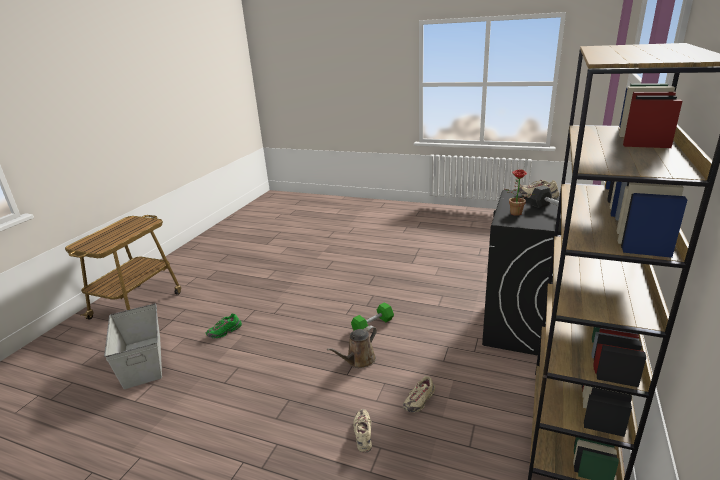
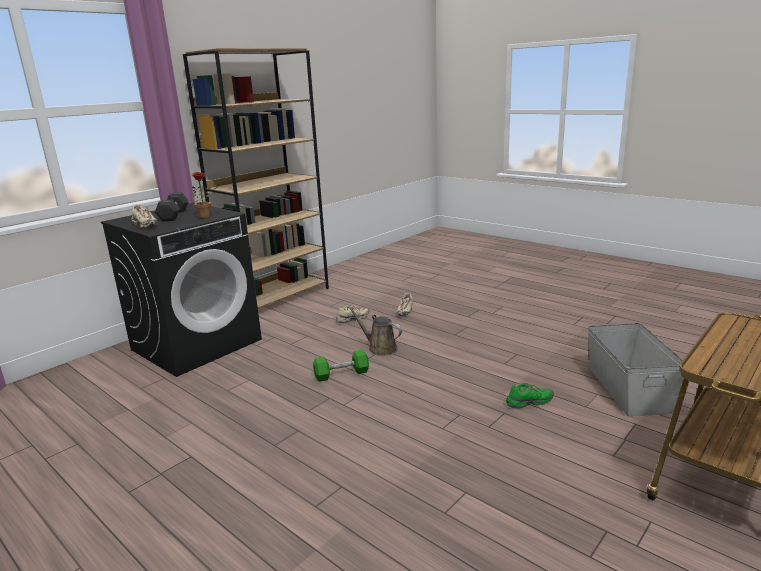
camera: 160 degrees left, 5 degrees down
(358, 360) = (380, 348): brown watering can -> brown watering can turned 120 degrees counterclockwise

